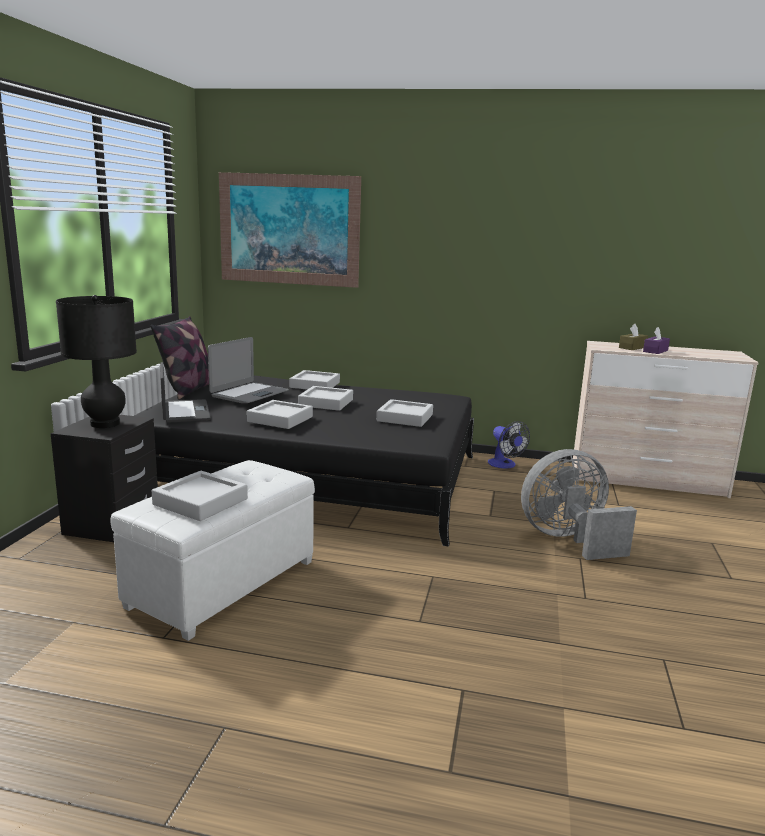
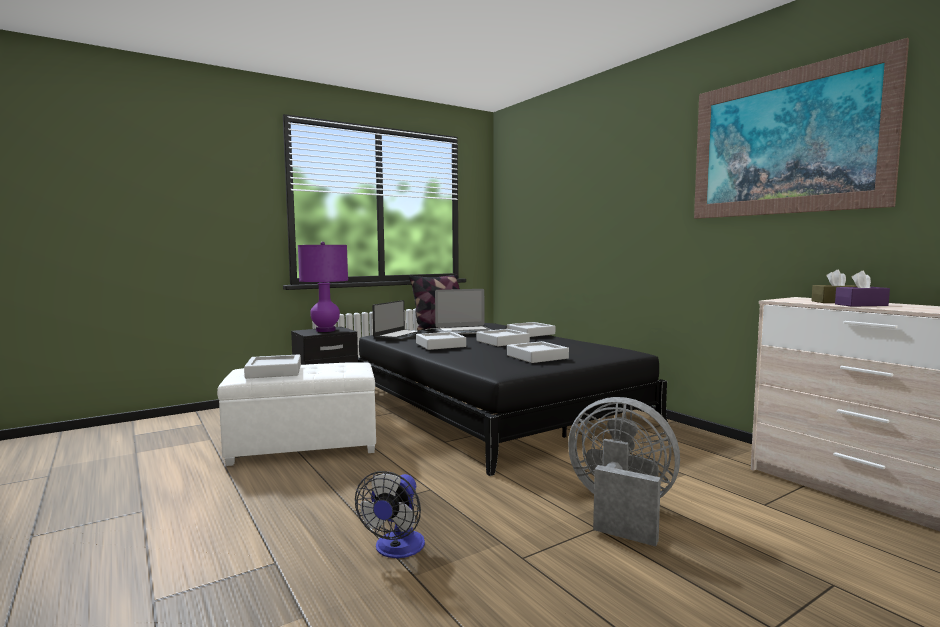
camera: 45 degrees right, 10 degrees down
(105, 424) = (325, 330): black table lamp -> purple table lamp
(289, 230) = (539, 206): picture -> picture (785, 143)
(505, 465) = (691, 438): fan -> fan (396, 549)

